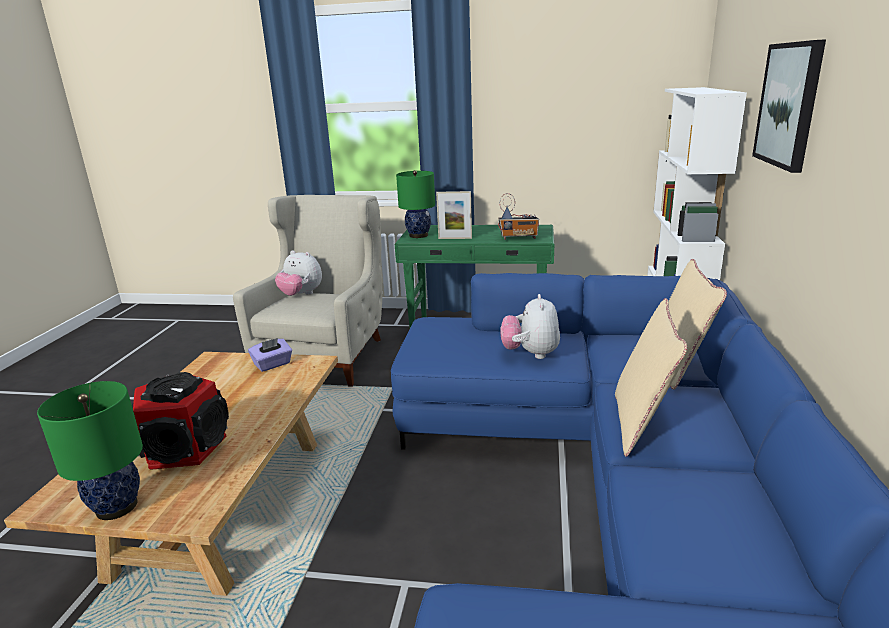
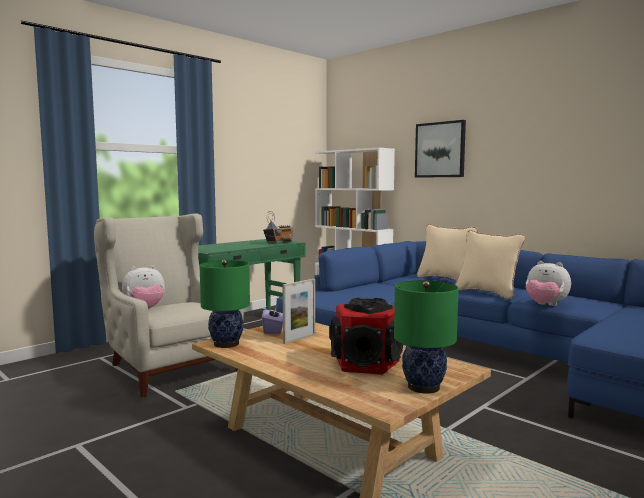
camera: 55 degrees left, 15 degrees down
(418, 235) = (208, 249): green table lamp -> green table lamp (226, 344)
(455, 238) = (240, 247): picture frame -> picture frame (299, 339)
(530, 354) = (388, 289): plush toy -> plush toy (545, 305)

